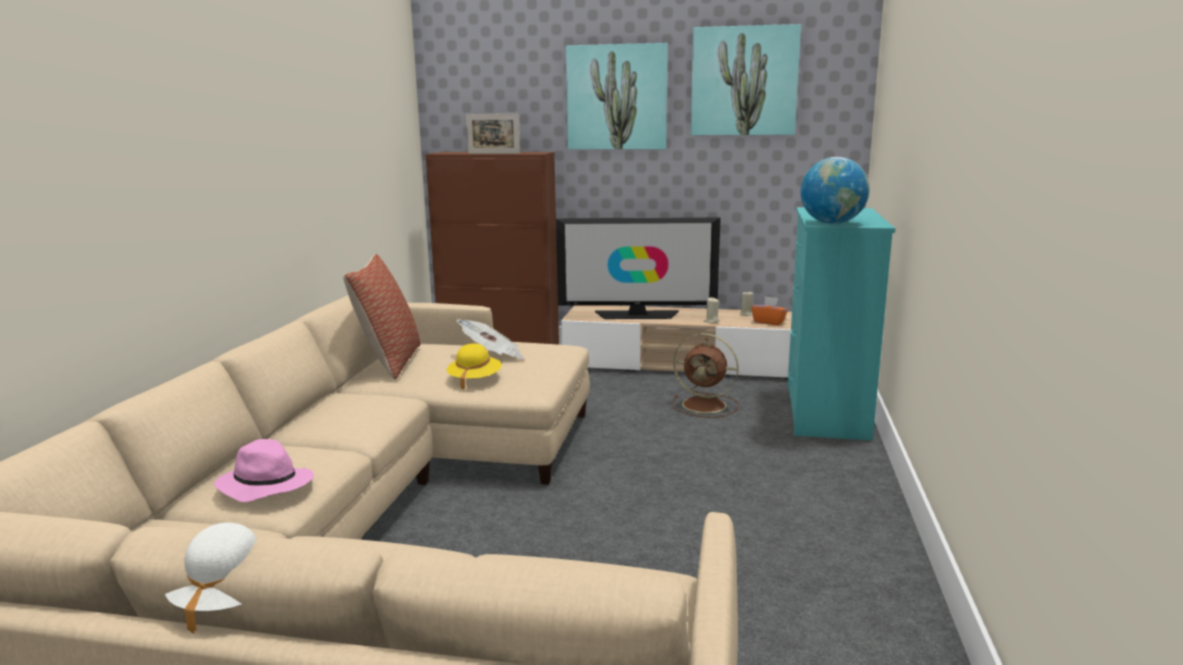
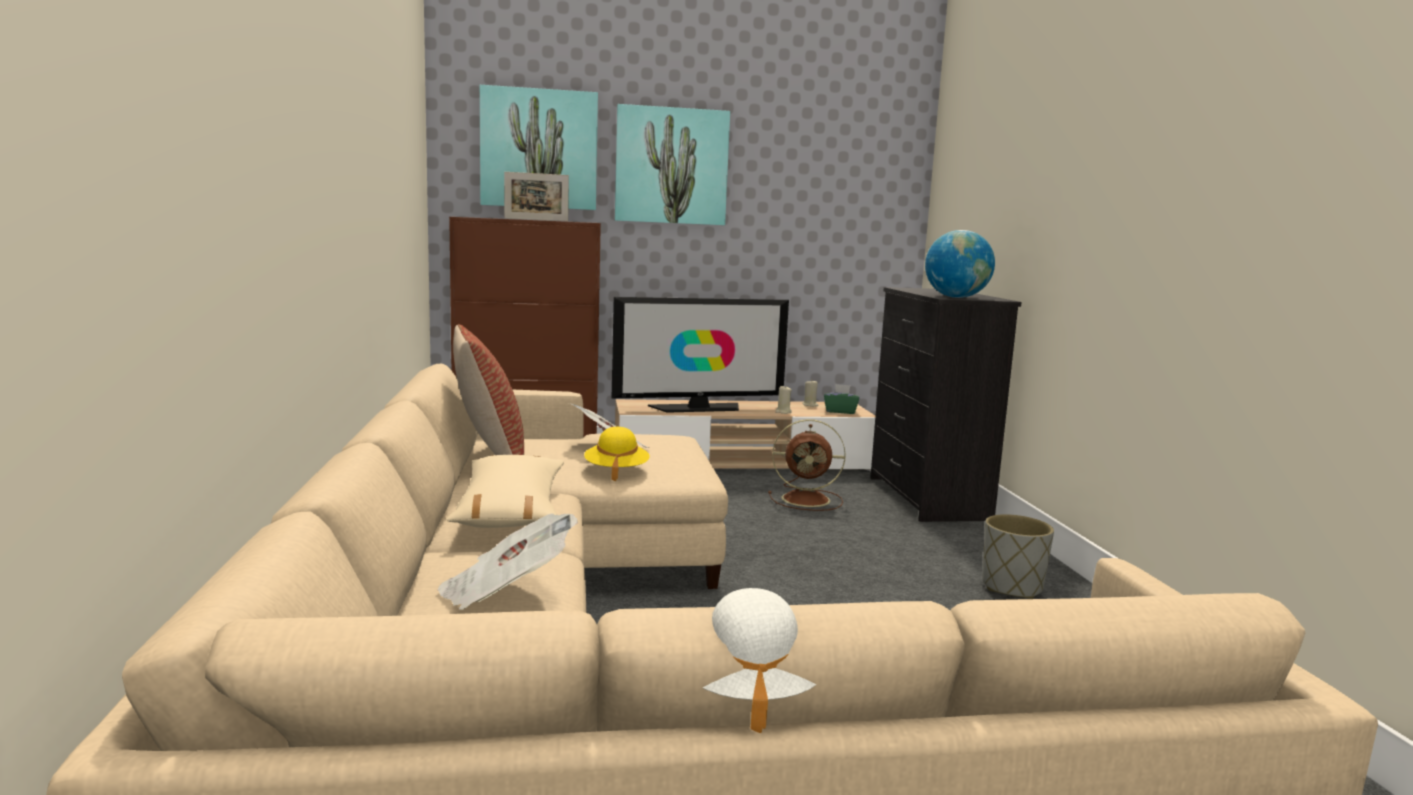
camera: 20 degrees left, 5 degrees down
(264, 485) = (505, 593): pink hat -> newspaper
(350, 412) = (510, 510): none -> beige pillow
(744, 81) = (807, 158): picture -> picture (539, 149)
(769, 322) = (840, 411): orange tissue box -> green tissue box
(821, 512) = (1012, 588): none -> grey planter
(825, 412) = (927, 498): turquoise dresser -> black dresser

